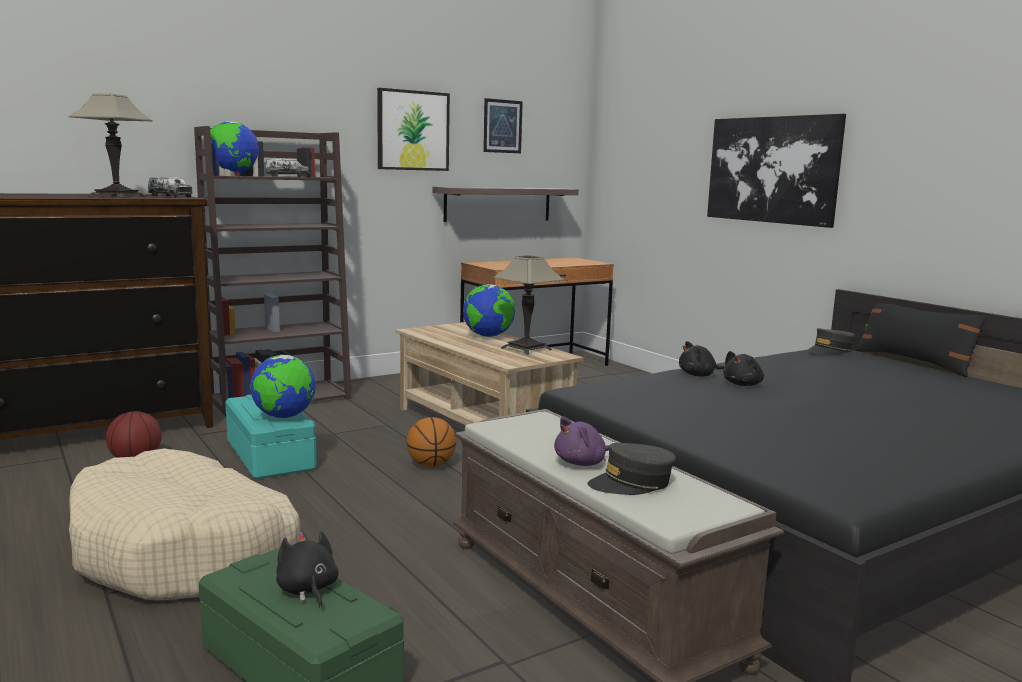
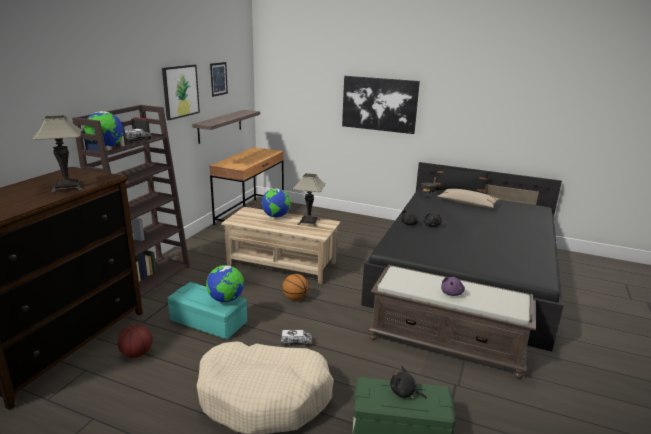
camera: 35 degrees left, 10 degrees up
(170, 196) = (90, 176): toy truck -> toy truck (296, 343)
(632, 483) = (481, 298): grey cap -> none
(901, 376) = (467, 203): none -> beige pillow

